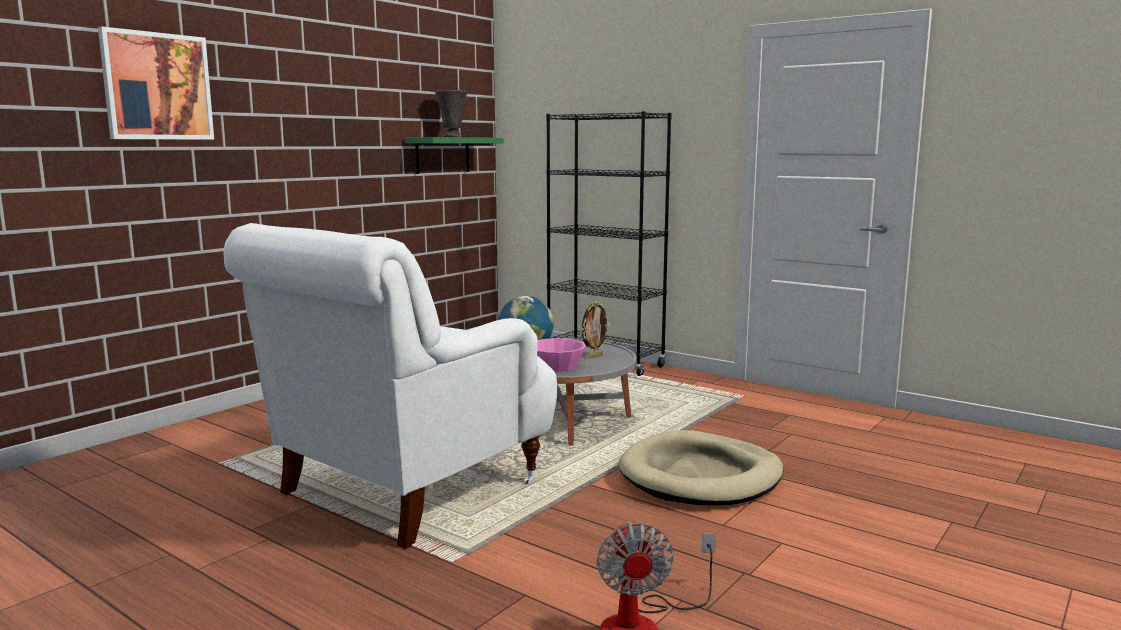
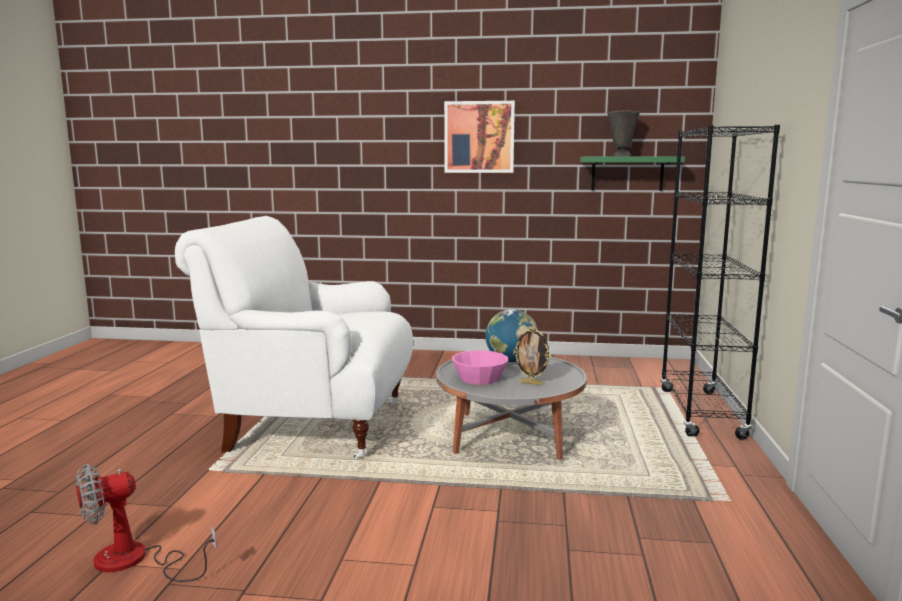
camera: 60 degrees right, 0 degrees up
(157, 86) = (362, 124): picture -> picture (479, 137)
(701, 476) = (448, 525): beige dog bed -> none

